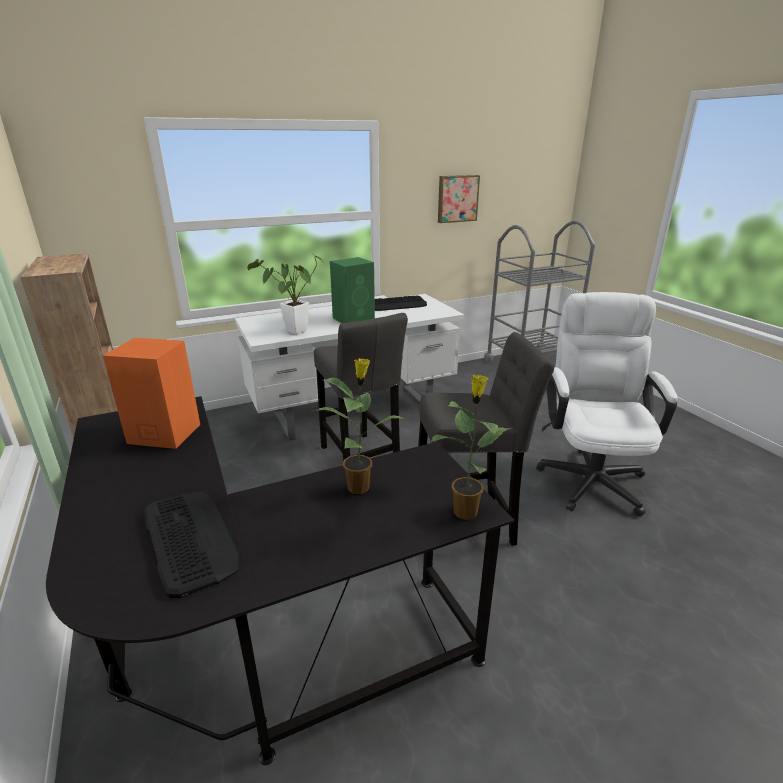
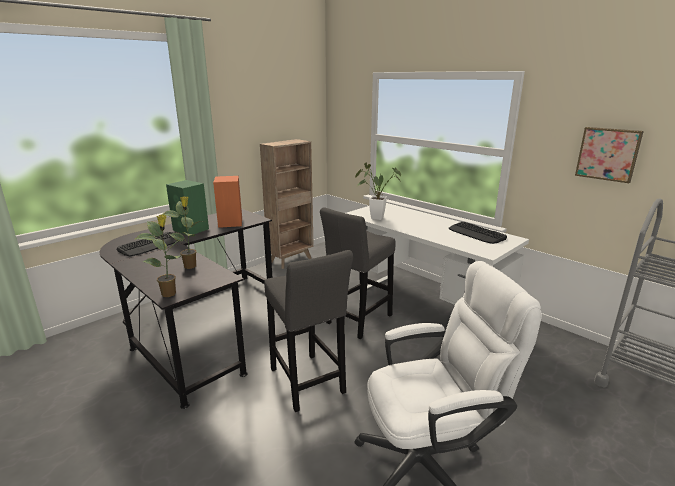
camera: 70 degrees right, 5 degrees down
(354, 318) = (422, 227): green speaker -> green speaker (191, 230)

